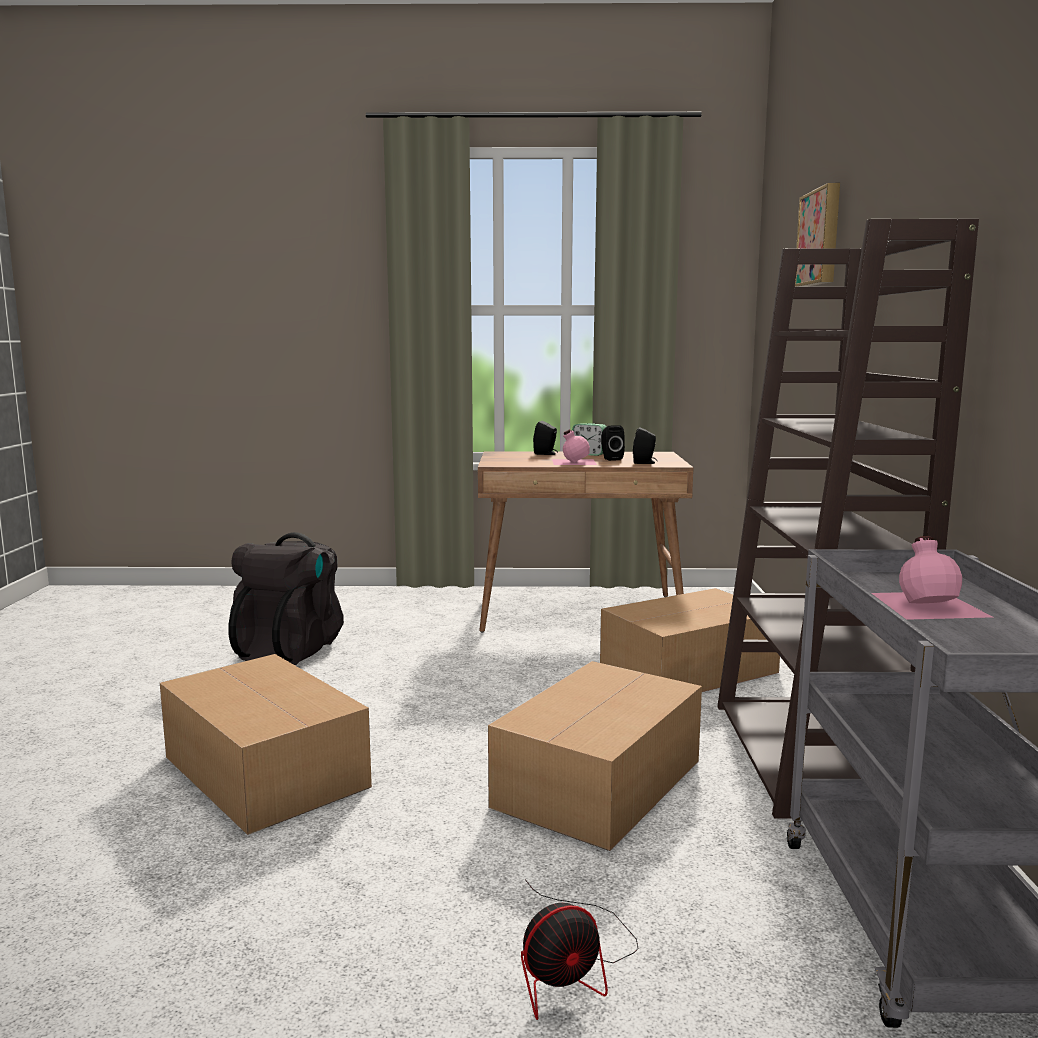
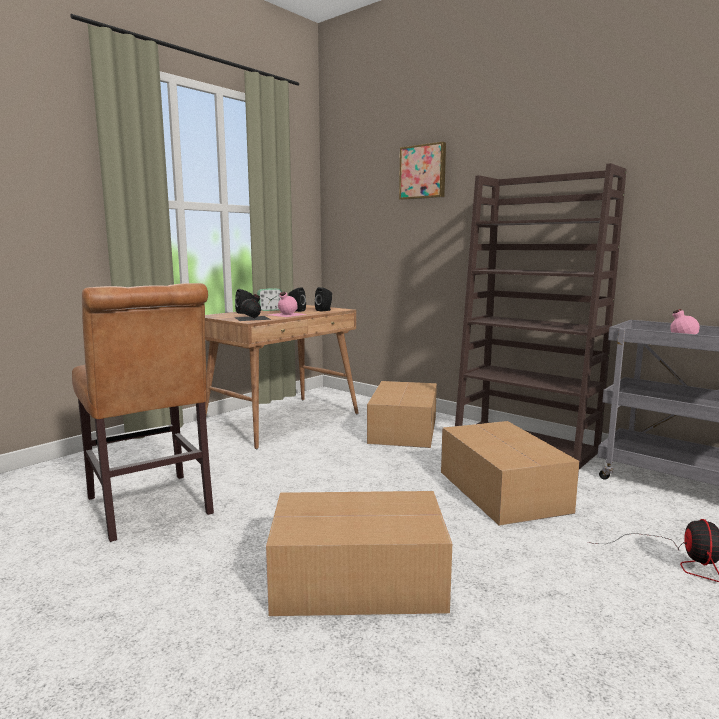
camera: 50 degrees left, 0 degrees up
(291, 649) = (151, 509): black backpack -> brown chair
(515, 461) = (253, 318): none -> black bottle

